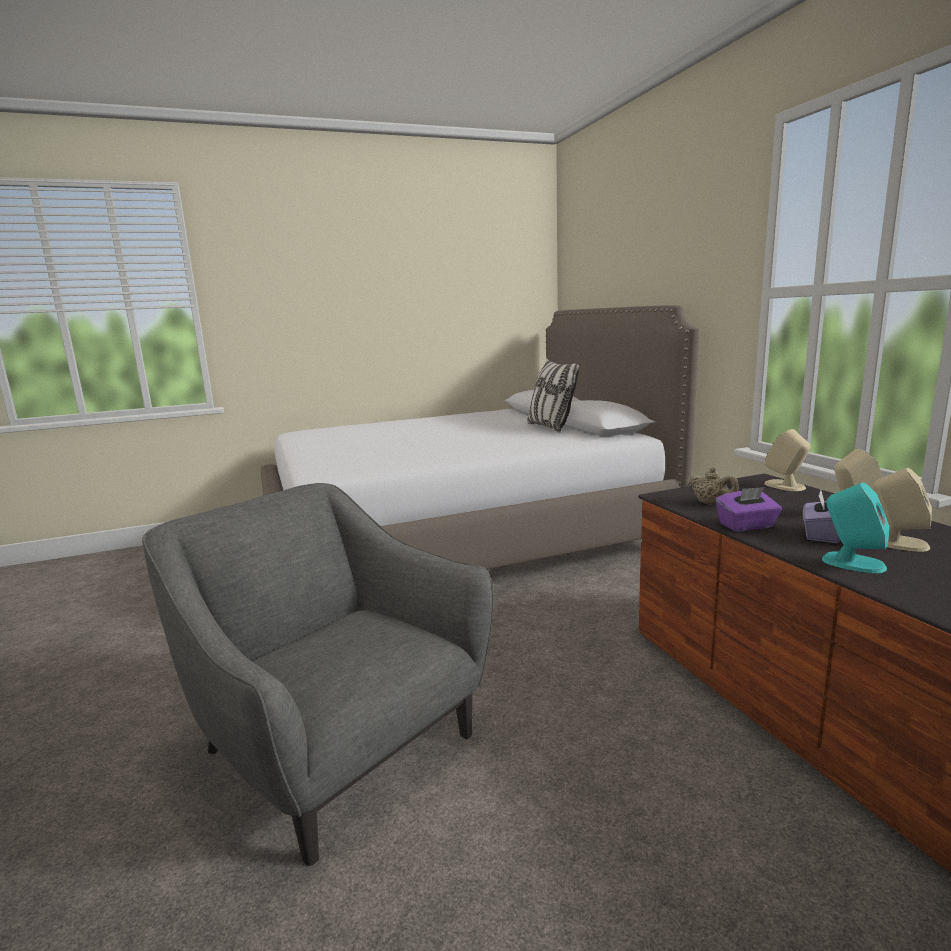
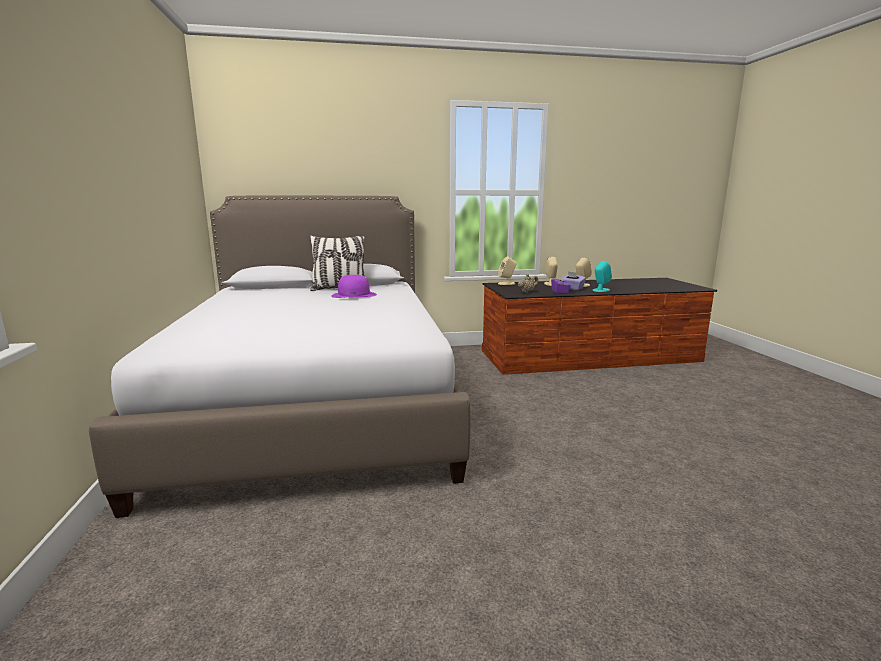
camera: 80 degrees left, 0 degrees up
(335, 744) = (609, 458): grey armchair -> none
(516, 435) = (354, 295): none -> purple hat

